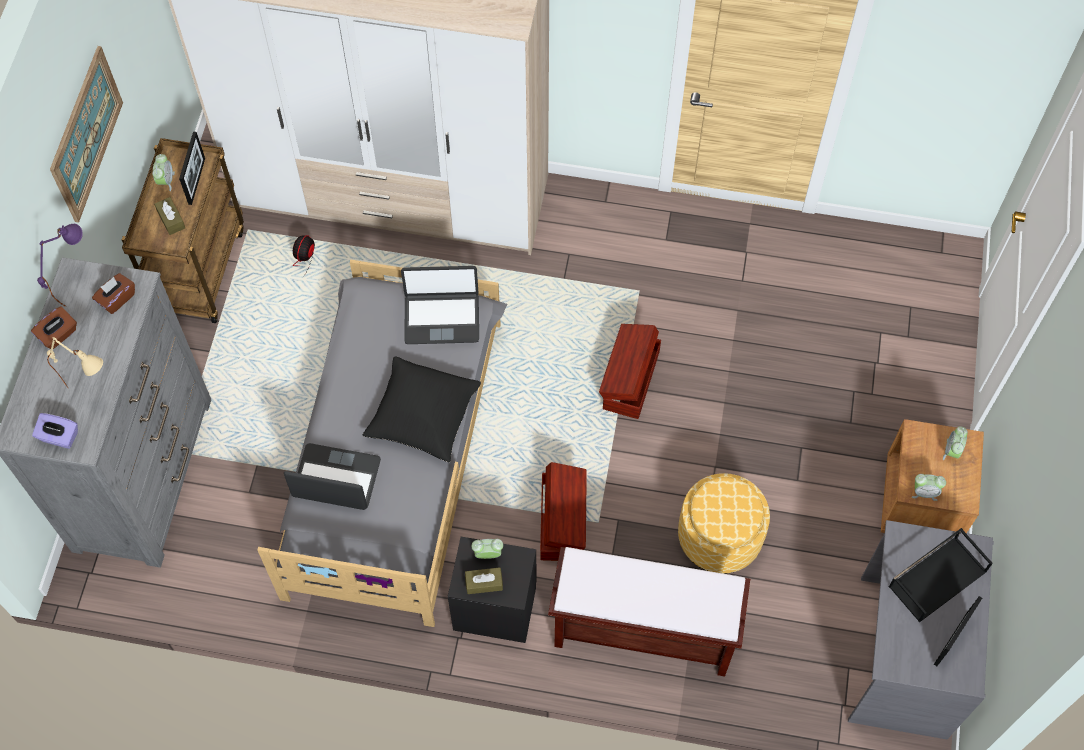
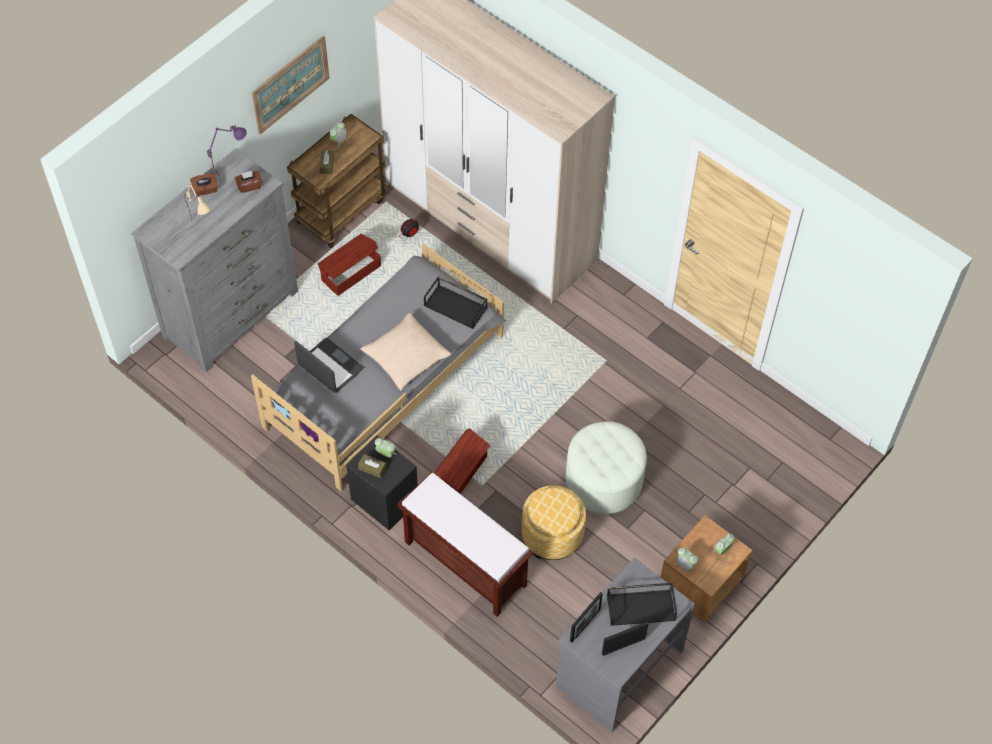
camera: 30 degrees right, 5 degrees down
(59, 437) = (169, 245): purple tissue box -> none
(196, 181) = (356, 149): picture frame -> picture frame (585, 625)
(422, 415) = (405, 357): black pillow -> beige pillow
(442, 318) = (456, 306): laptop -> black tray
(629, 380) = (561, 411): brown storage box -> brown storage box (350, 273)
(733, 438) = (603, 481): none -> white ottoman

